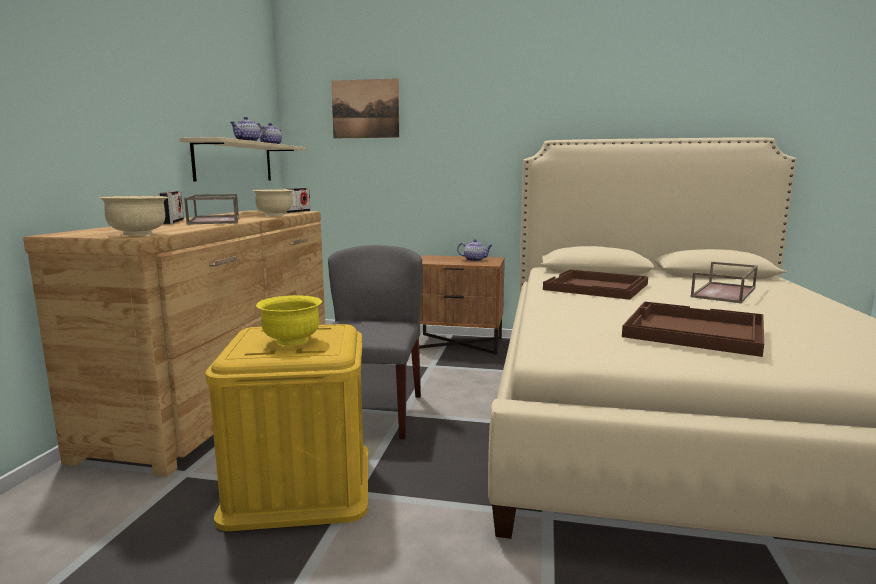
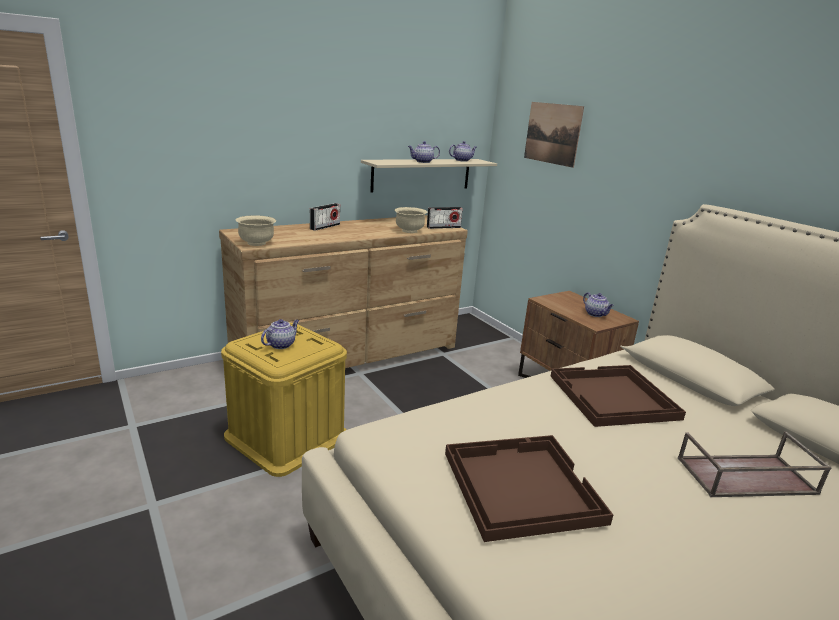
camera: 45 degrees right, 10 degrees up
(213, 220) = (351, 230): brown tray -> none
(291, 341) = (281, 344): yellow bowl -> teapot
(371, 413) = (396, 413): grey chair -> none

